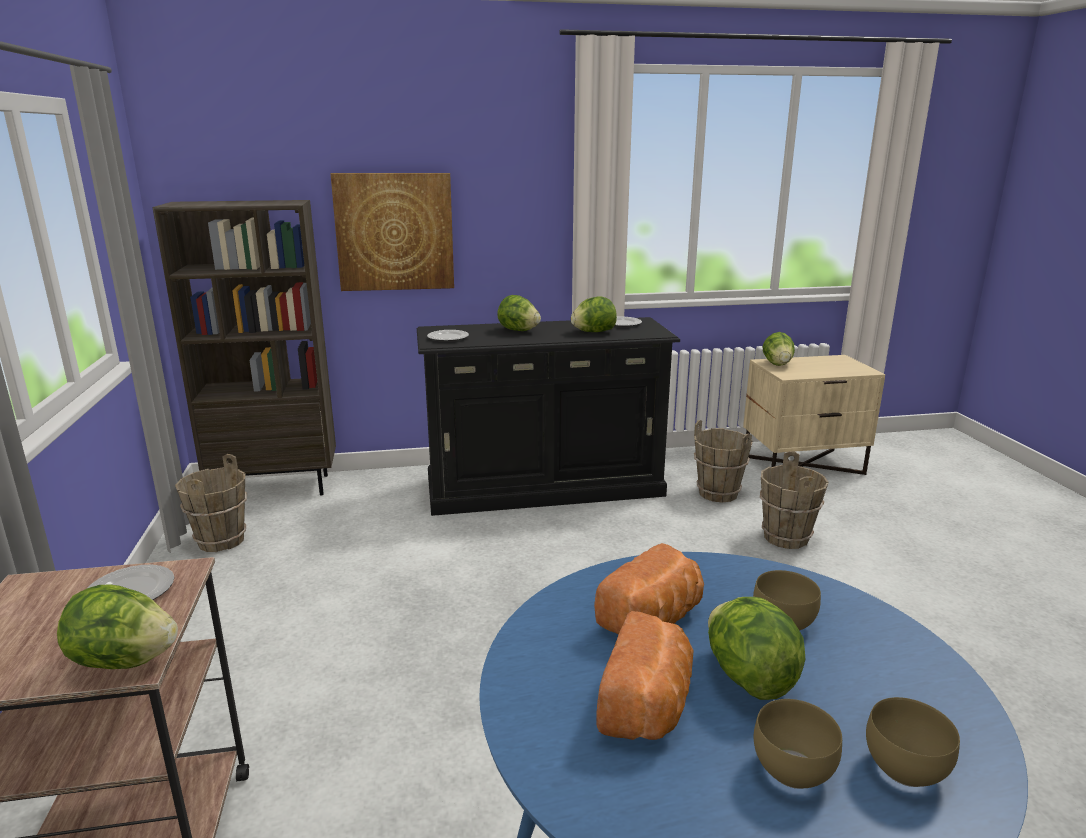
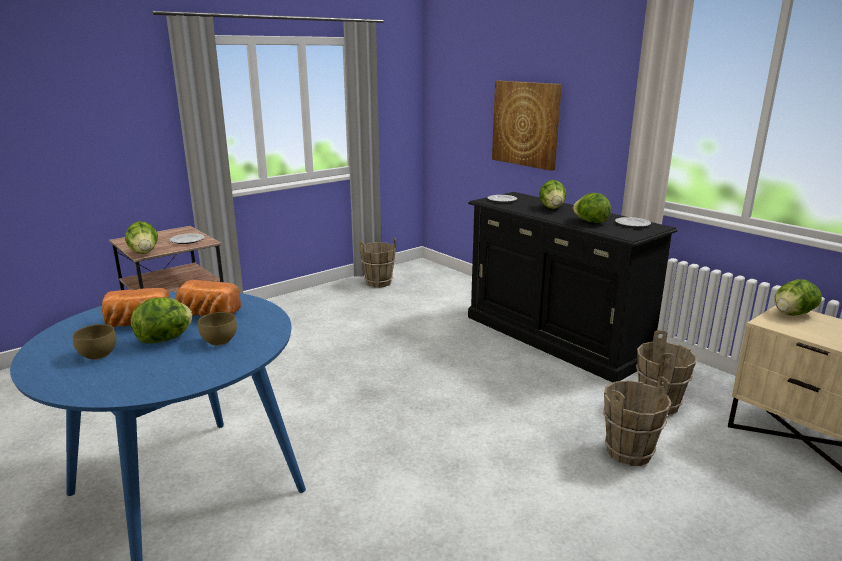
camera: 60 degrees right, 0 degrees up
(276, 488) = (441, 274): brown bookcase -> none
(905, 771) = (101, 377): brown bowl -> none

